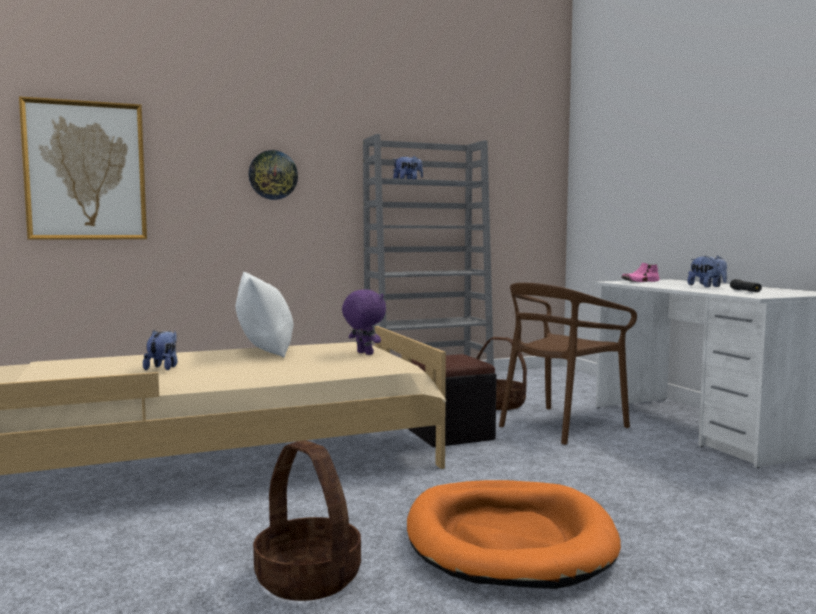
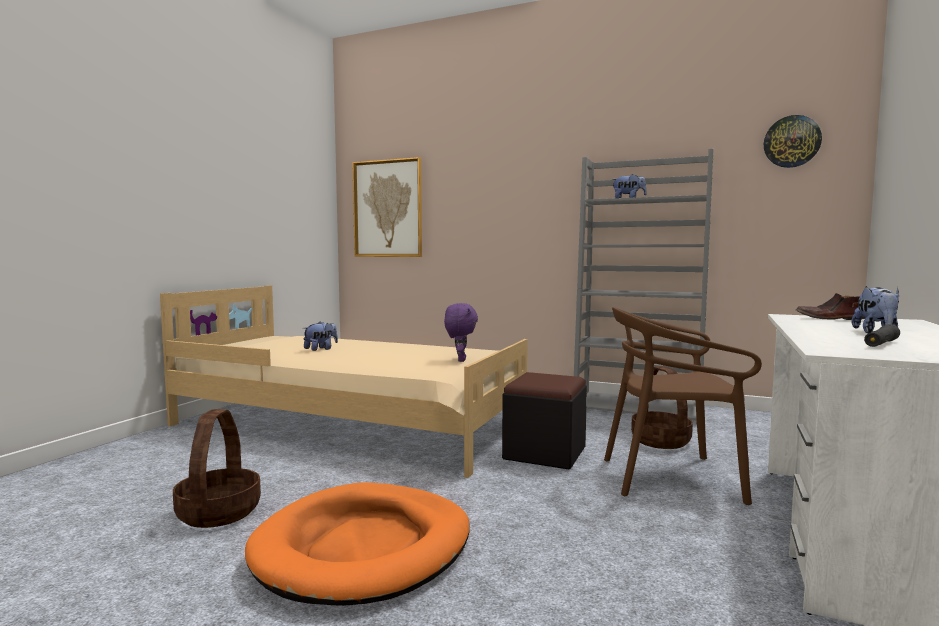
camera: 45 degrees right, 0 degrees up
(265, 351) = (411, 348): white pillow -> none
(273, 175) = (512, 203): wall clock -> wall clock (791, 141)
(641, 281) = (830, 318): pink shoe -> brown shoe

